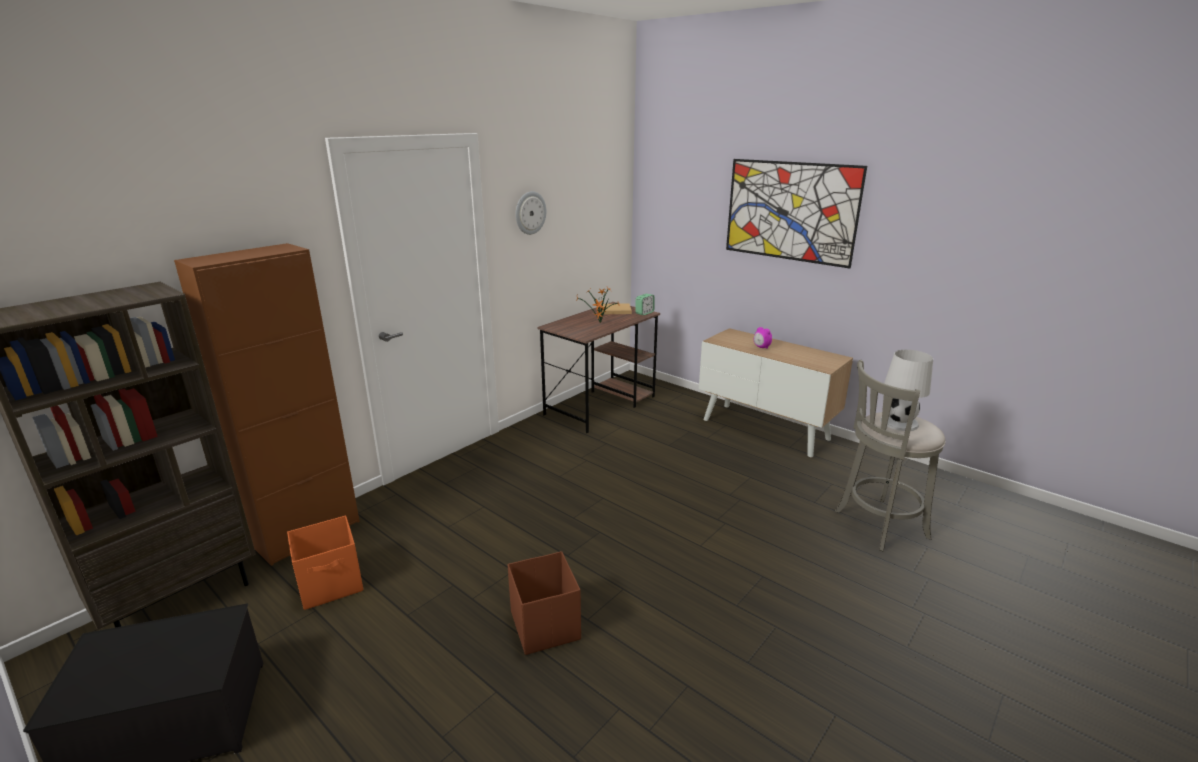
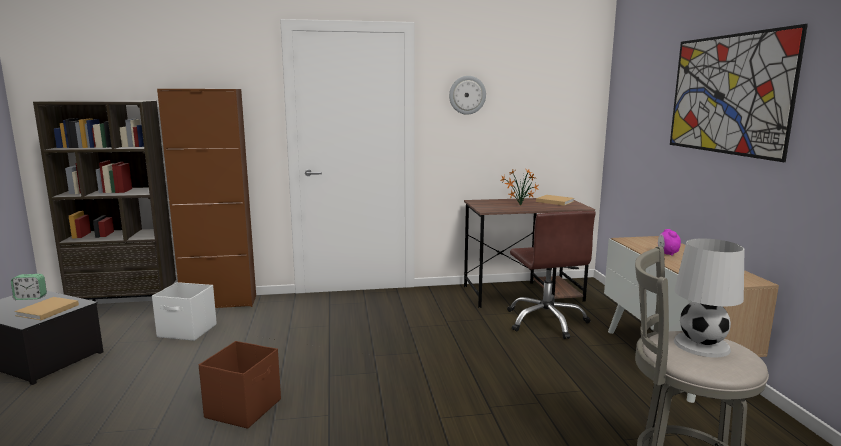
camera: 40 degrees right, 10 degrees down
(196, 650) = (46, 311): none -> beige book
(331, 584) = (188, 331): orange storage box -> white storage box
(644, 313) = (578, 206): alarm clock -> alarm clock (31, 297)
(653, 426) = (546, 321): none -> brown office chair

